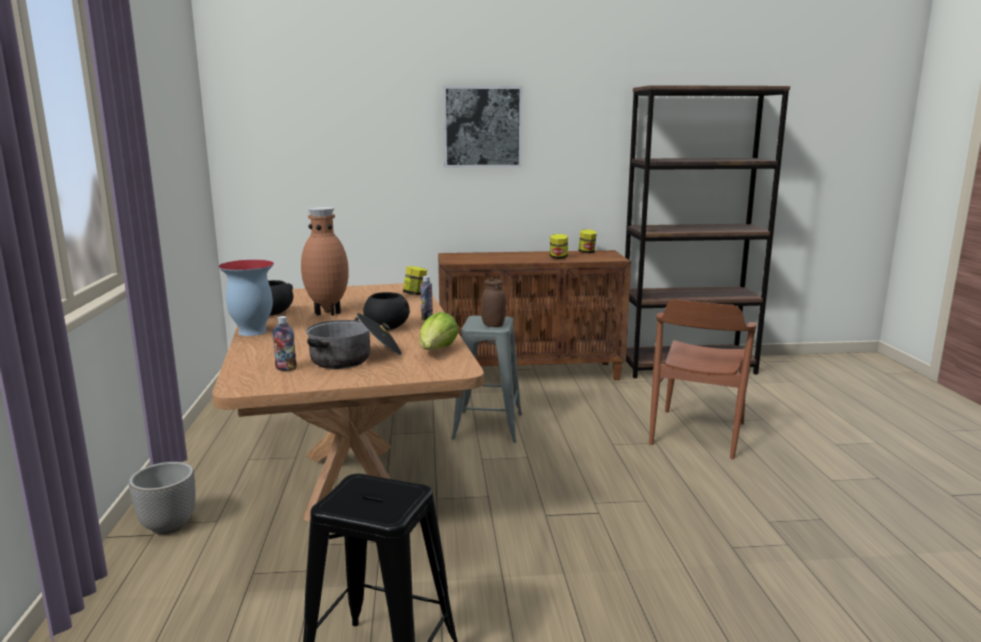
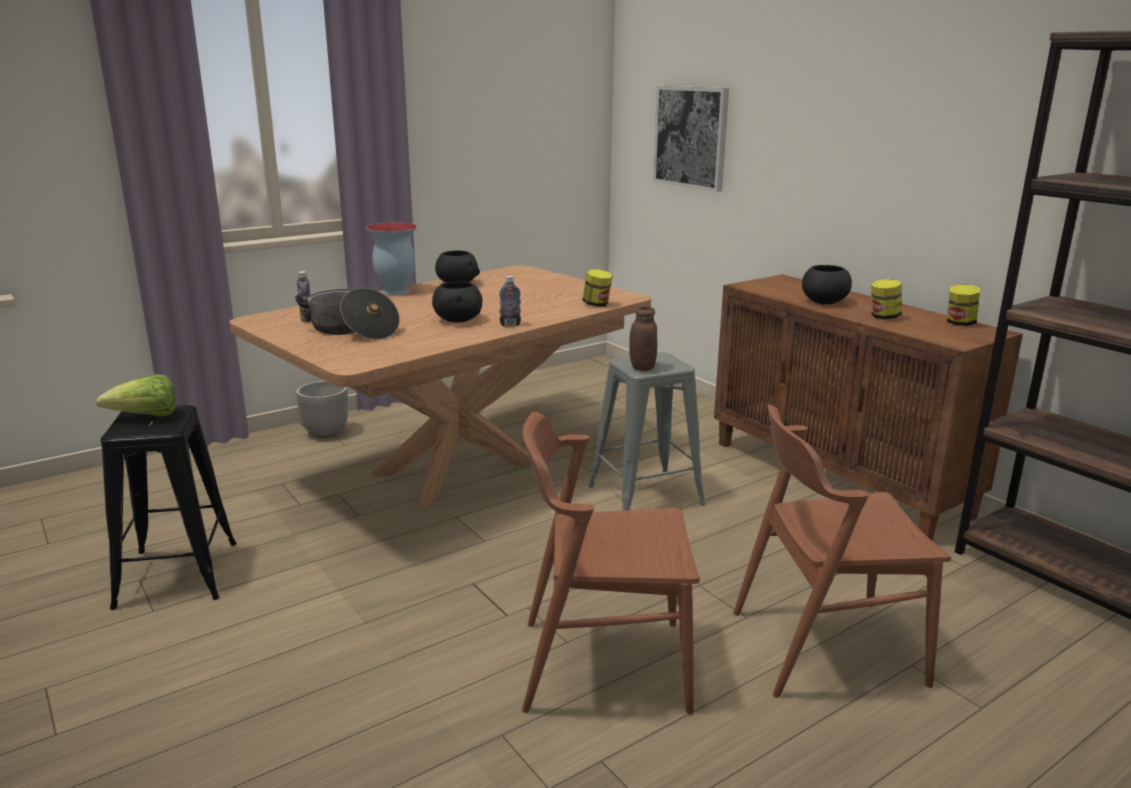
camera: 60 degrees right, 5 degrees up
(328, 312) = (483, 295): brown vase -> none
(437, 351) = (401, 348): lettuce -> lettuce (146, 417)
(482, 127) = (859, 101): picture -> picture (691, 137)
(513, 259) = (824, 302): none -> black bowl
(677, 495) = (603, 664): none -> brown chair

